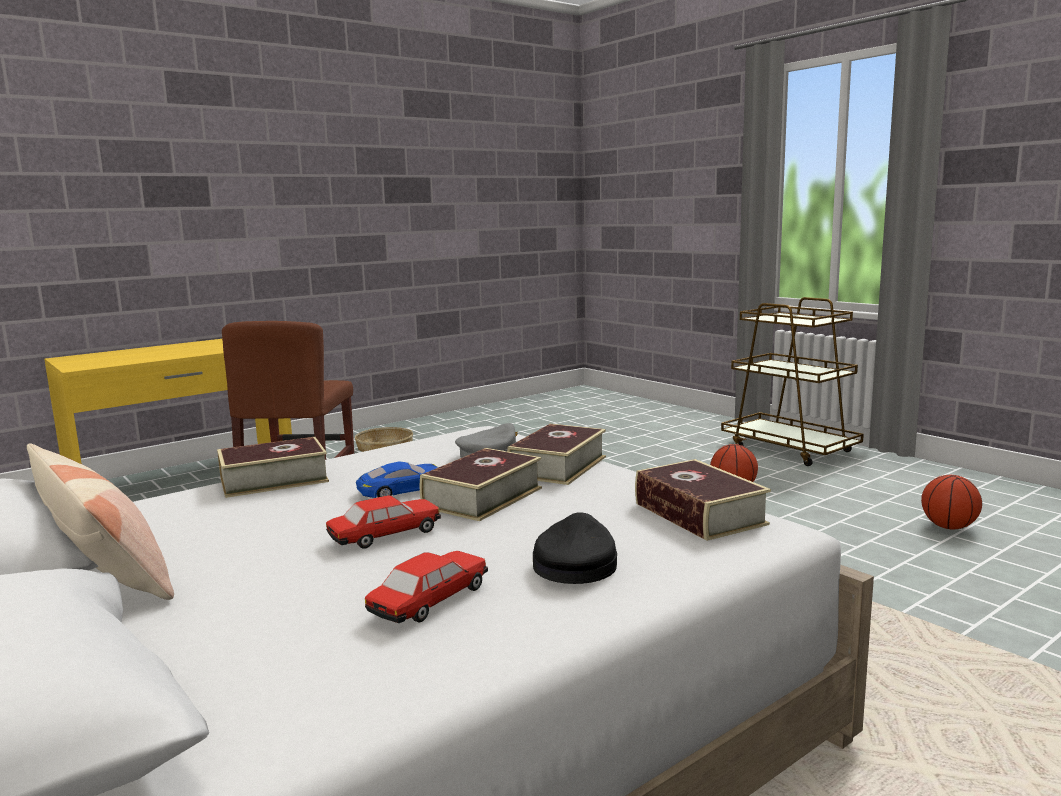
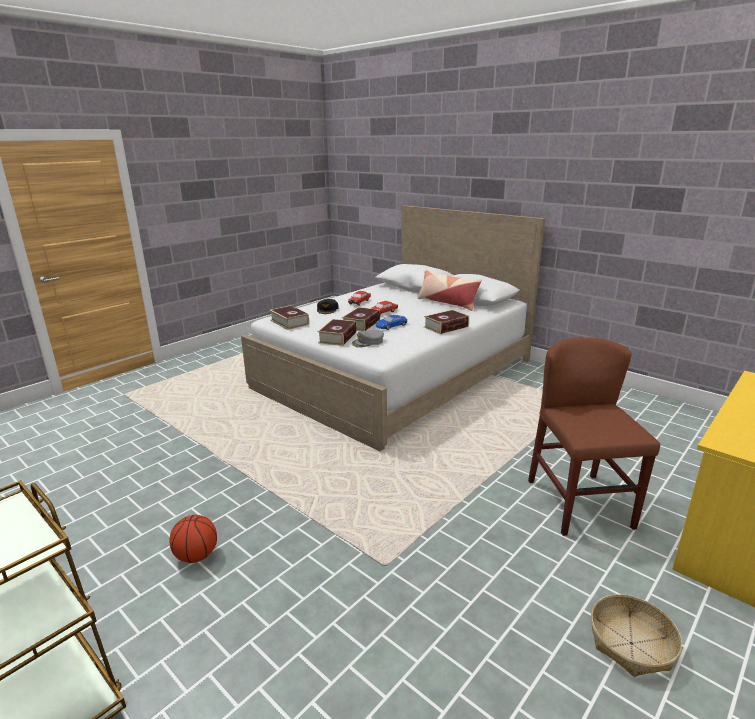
camera: 170 degrees right, 10 degrees up
(948, 527) = (68, 508): basketball -> none

